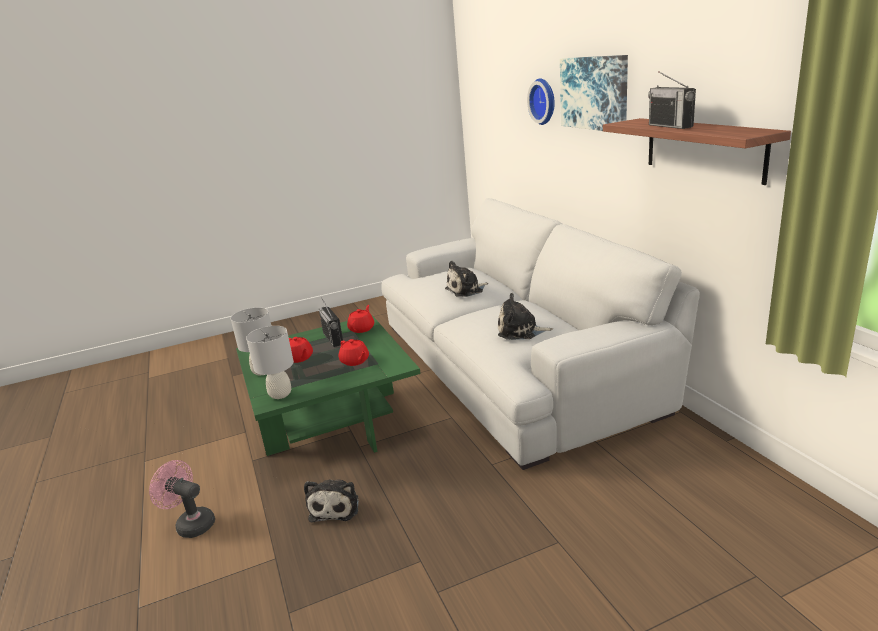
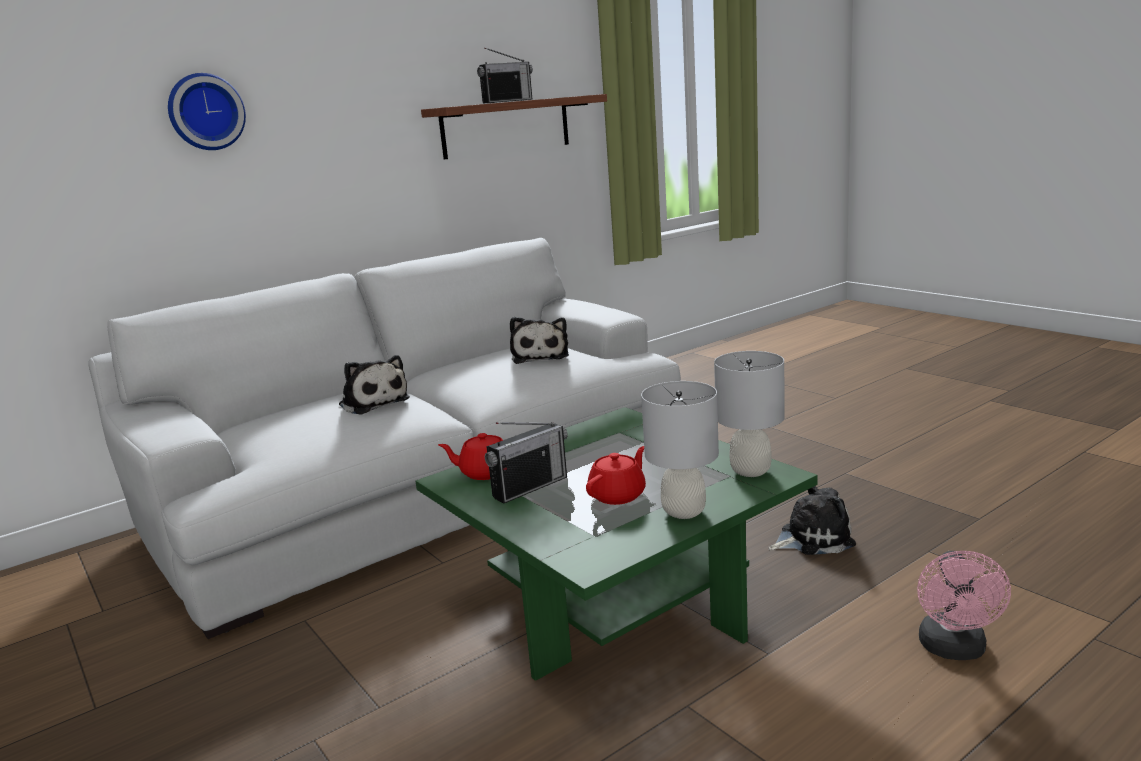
camera: 105 degrees left, 5 degrees down
(355, 361) = (616, 448): red teapot -> none
(594, 93) = (333, 87): picture -> none

